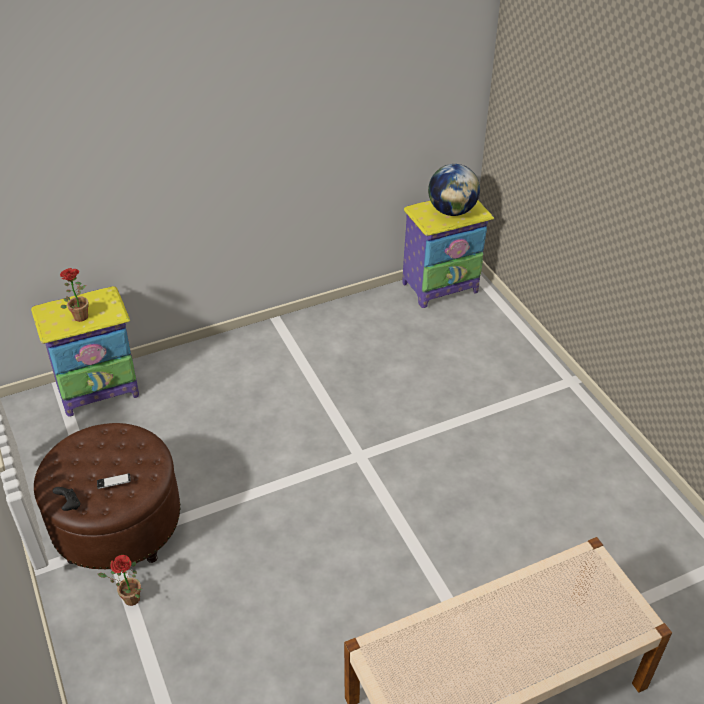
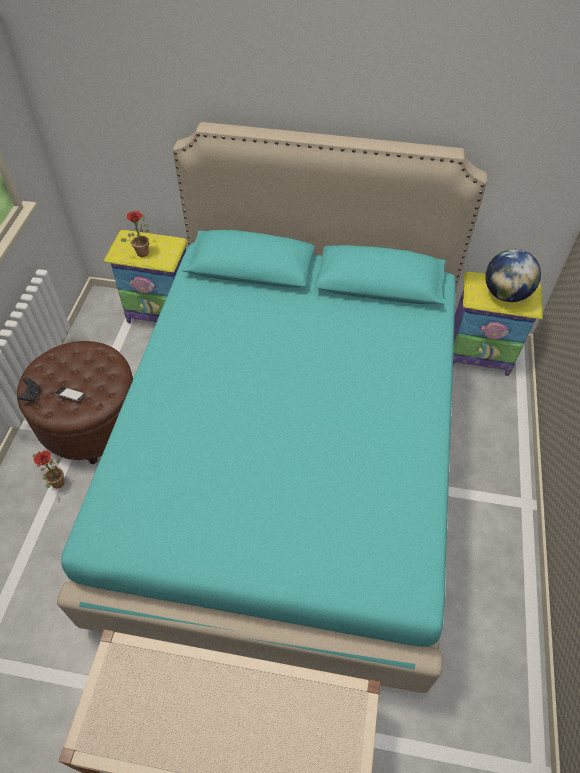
camera: 35 degrees right, 10 degrees up
(351, 453) = (289, 460): none -> turquoise bed

